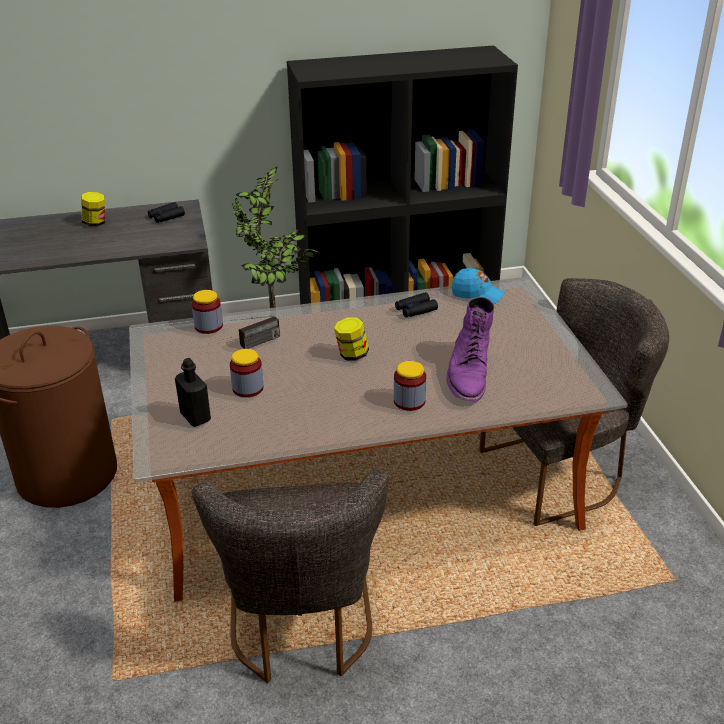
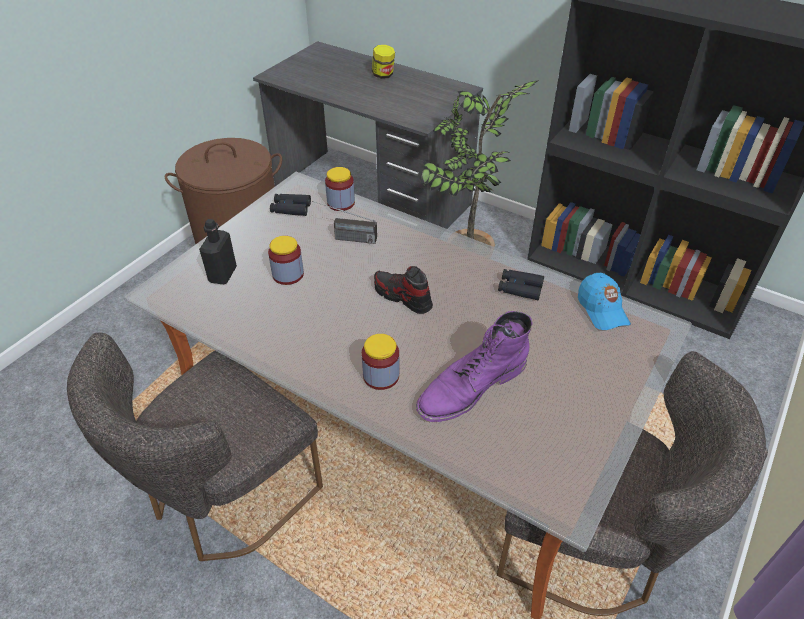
camera: 45 degrees right, 10 degrees up
(166, 217) = (437, 92): black binoculars -> black binoculars (291, 208)
(352, 355) = (402, 297): jar -> shoe

